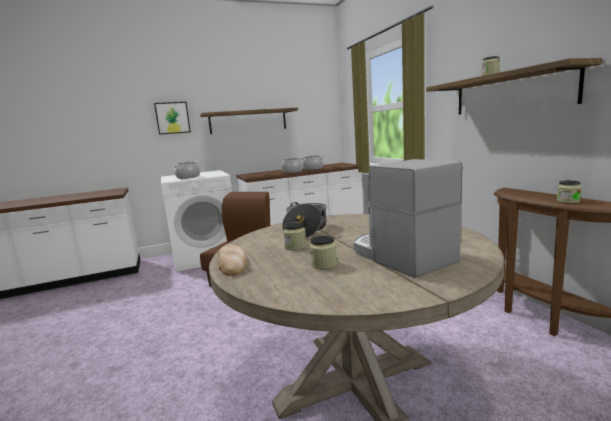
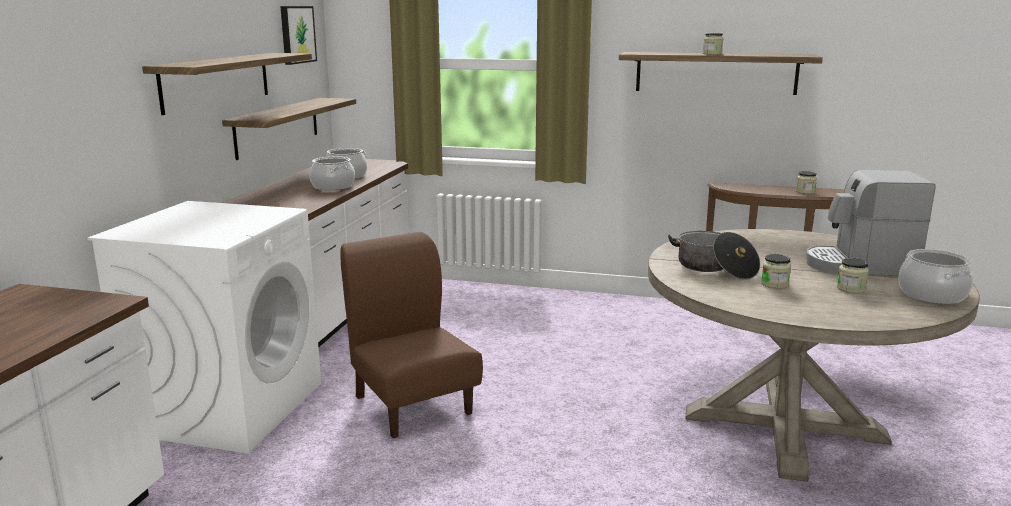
camera: 55 degrees left, 5 degrees up
(172, 118) = (93, 77): picture -> picture (296, 34)
(188, 177) = (224, 227): cooking pot -> cooking pot (931, 295)
(232, 263) = (796, 314): bread -> none
(293, 144) = (277, 127): none -> shelf

